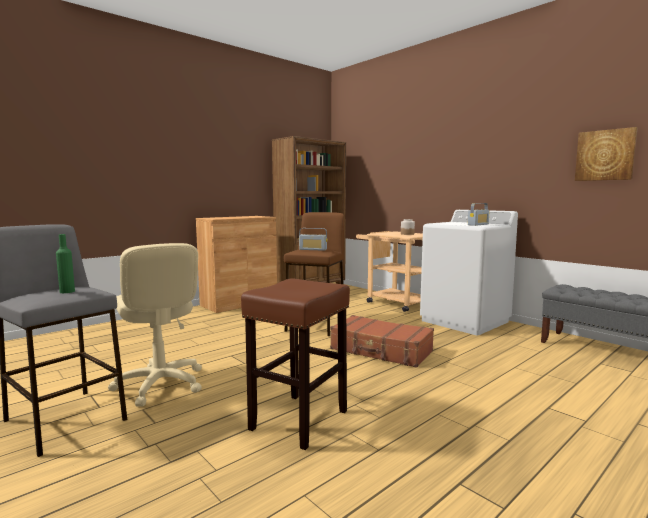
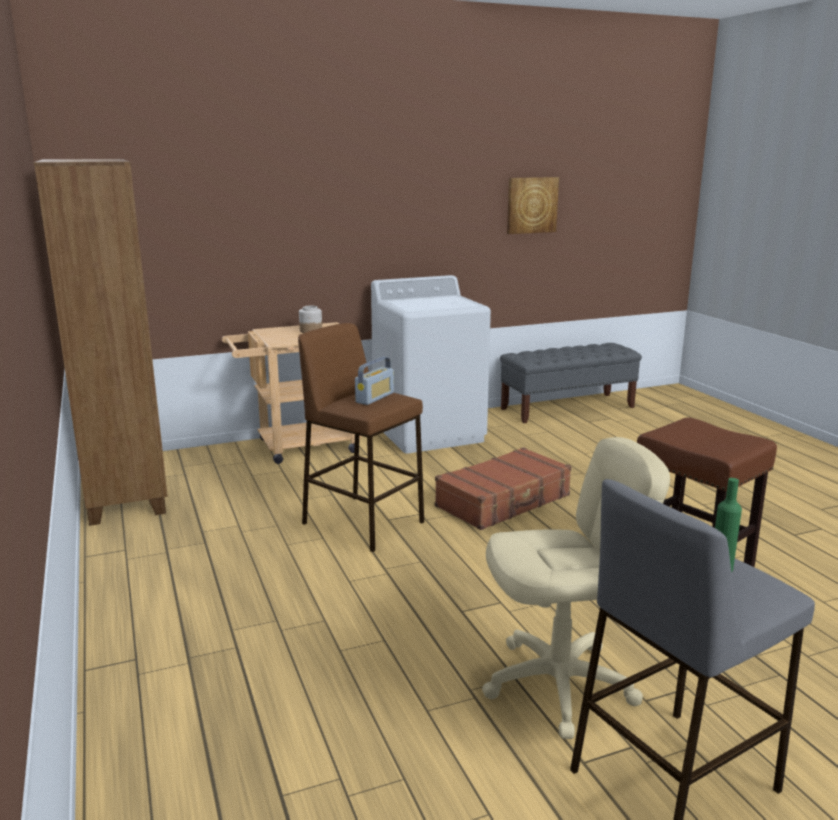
camera: 70 degrees left, 10 degrees up
(239, 303) = (130, 575): brown cabinet -> none
(478, 224) = (455, 302): radio -> none

